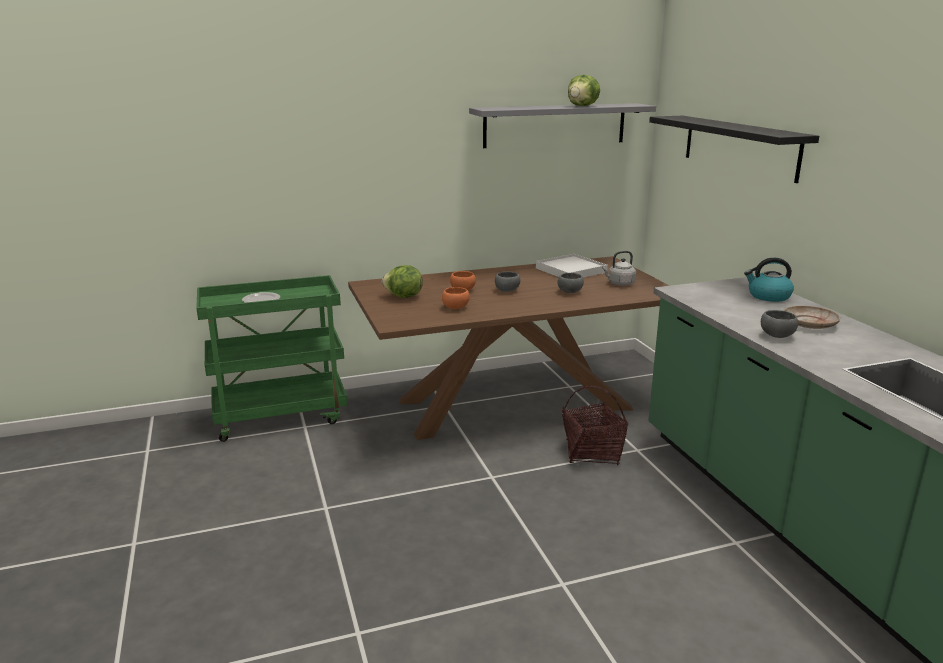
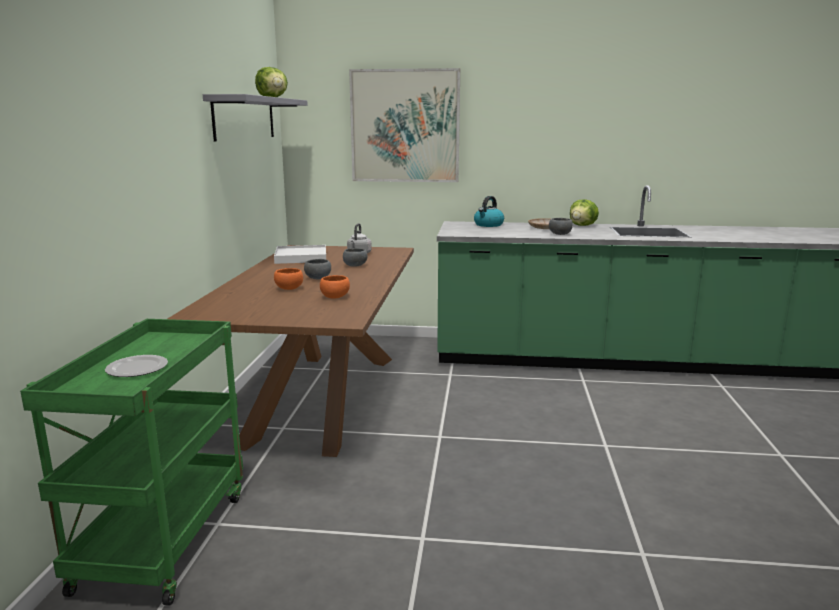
camera: 65 degrees left, 5 degrees down
(403, 297) = (268, 308): lettuce -> lettuce (583, 226)
(592, 452) = (439, 389): basket -> none
(739, 146) = (405, 126): black shelf -> picture

